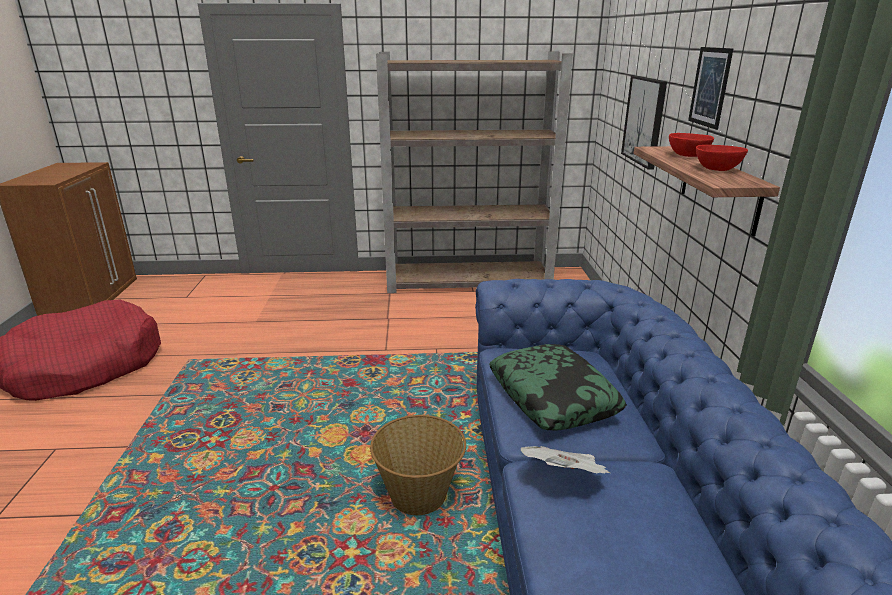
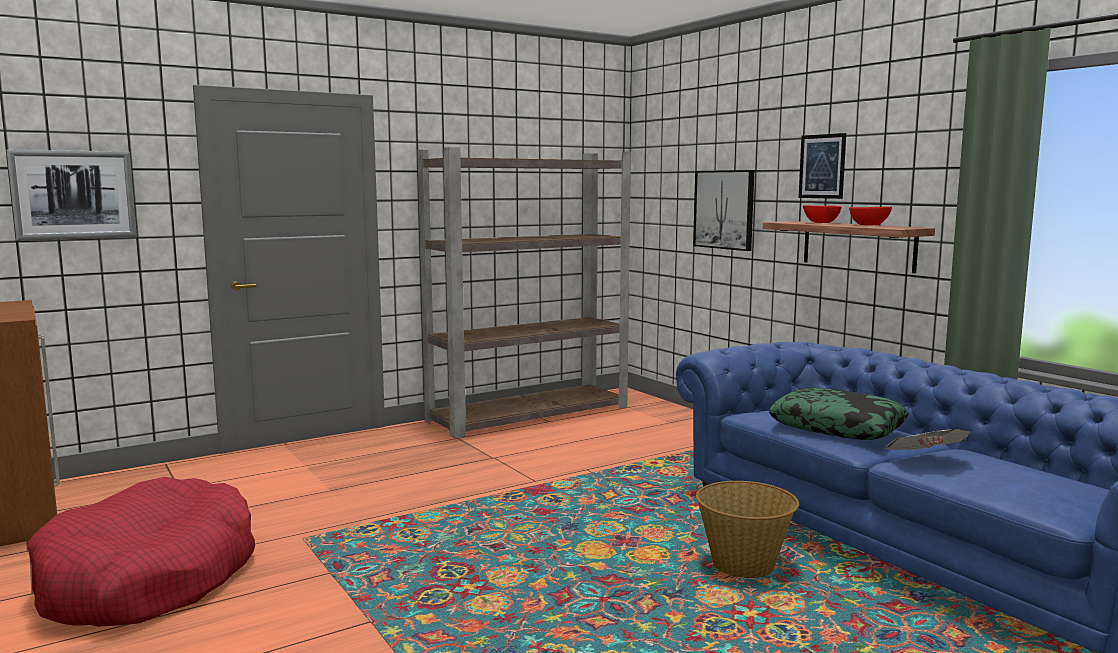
camera: 30 degrees left, 15 degrees down
(128, 90) = (74, 195): none -> picture

